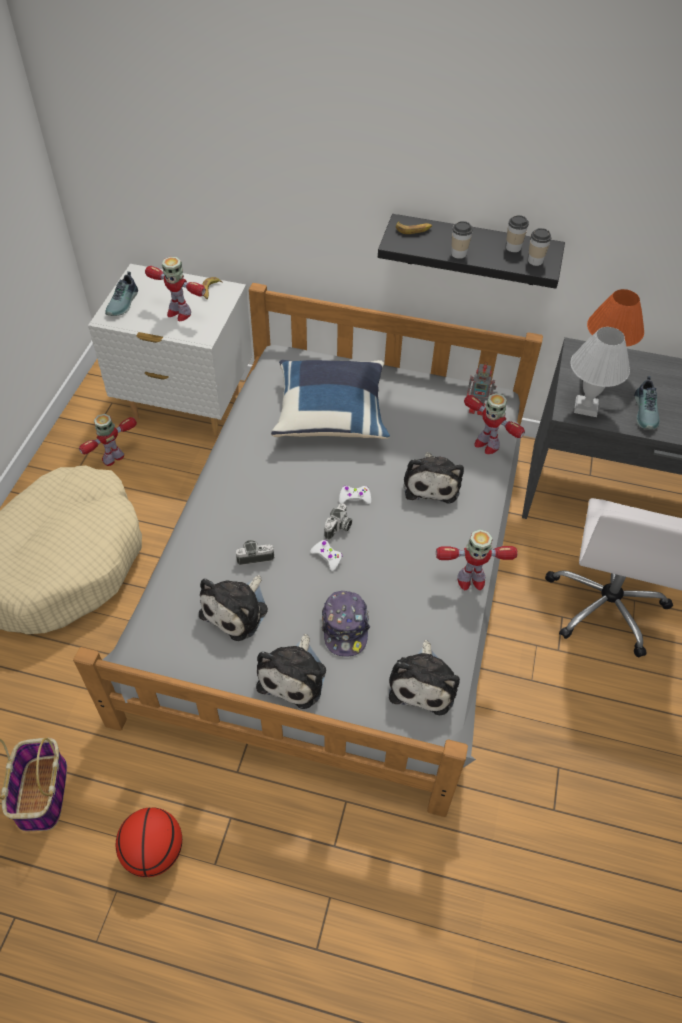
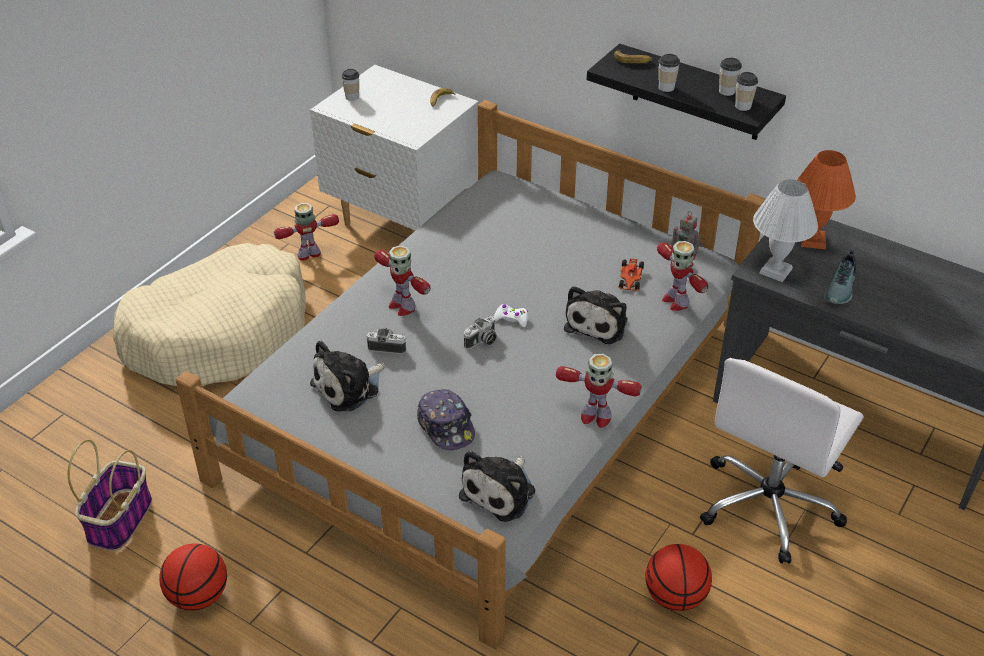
camera: 20 degrees right, 10 degrees down
(124, 303) = (352, 97): shoe -> cup
(178, 313) = (400, 114): toy robot -> toy robot (402, 306)
(294, 675) = (377, 453): plush toy -> none
(327, 557) = (458, 363): white game controller -> none
(331, 414) = (524, 241): blue pillow -> none
(345, 627) = (446, 426): cap -> cap turned 45 degrees counterclockwise
(439, 431) = (630, 279): none -> toy car
(569, 715) = (675, 596): none -> basketball

